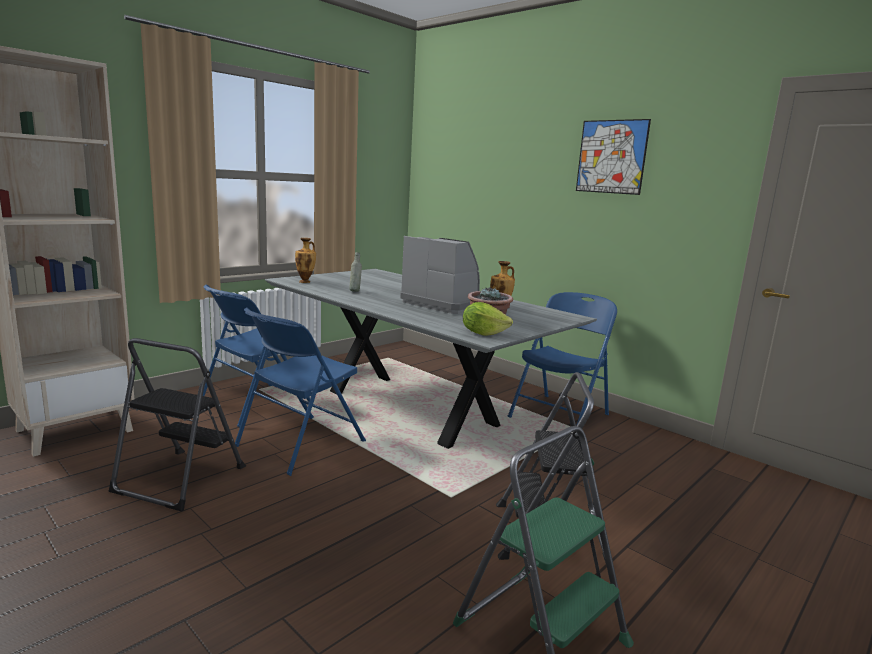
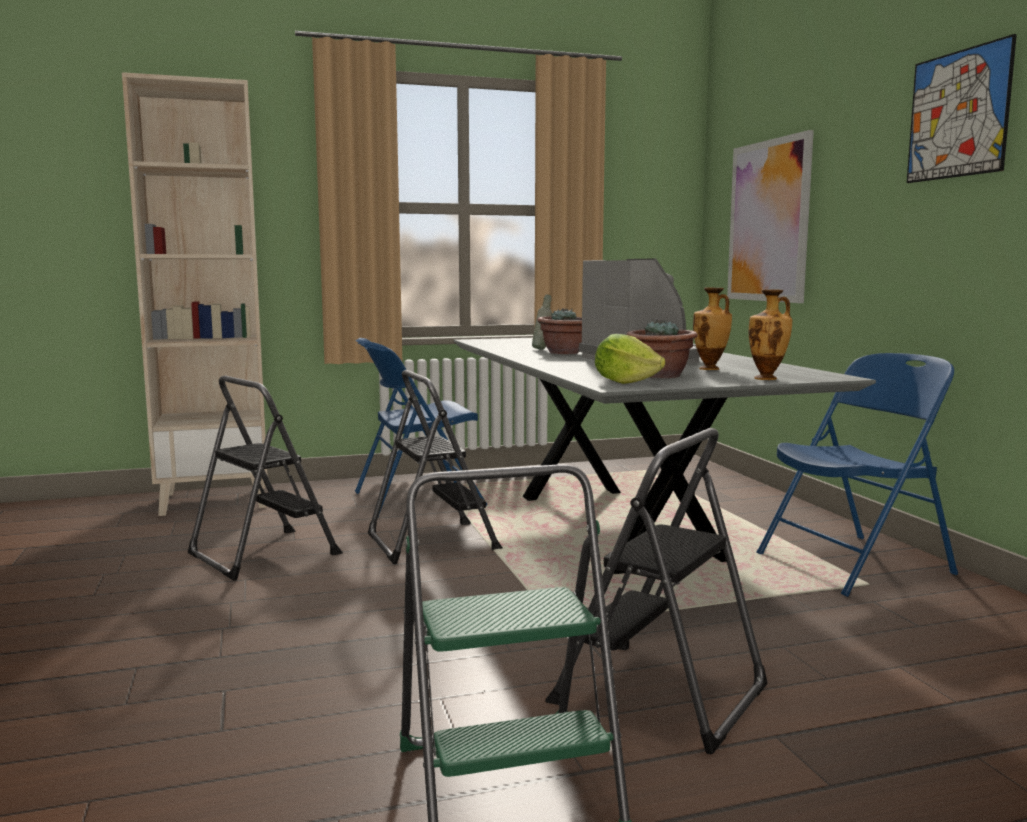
camera: 30 degrees right, 5 degrees down
(301, 443) = (427, 542): blue chair -> black step ladder
(305, 282) = (497, 342): vase -> vase (767, 378)
(379, 295) = (564, 352): none -> potted plant
(468, 197) = (768, 221): none -> picture

